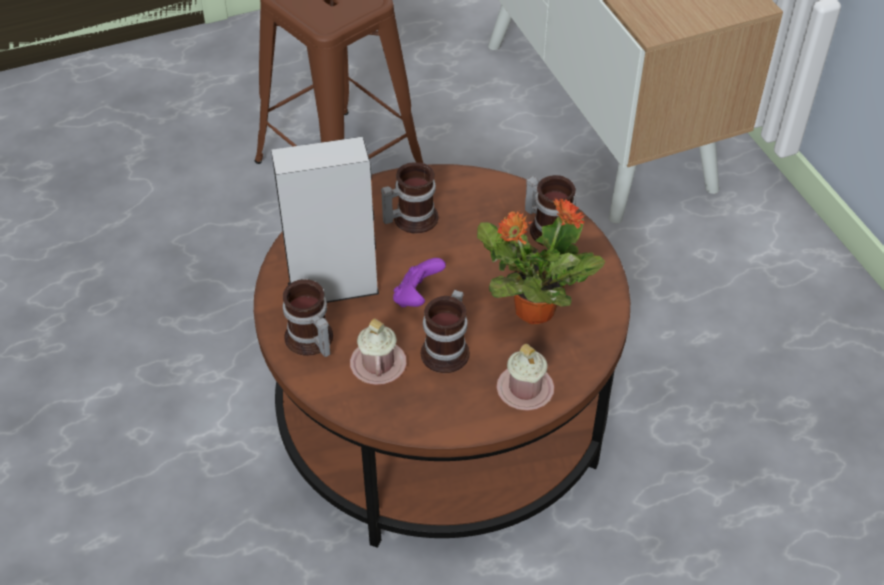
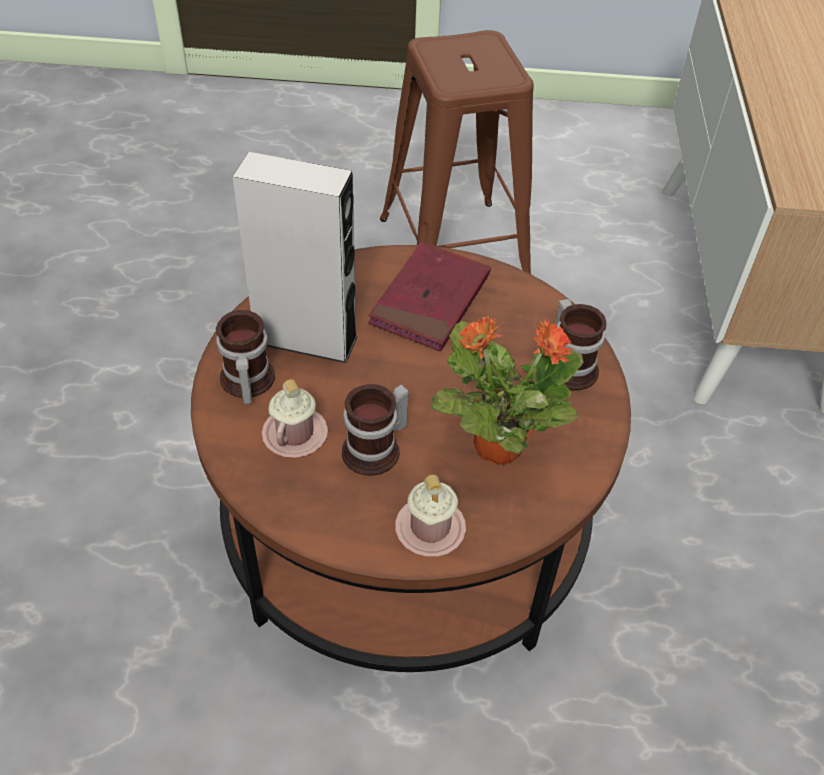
camera: 25 degrees right, 0 degrees up
(410, 218) = (430, 300): mug -> red book
(417, 297) = (382, 381): purple game controller -> none

